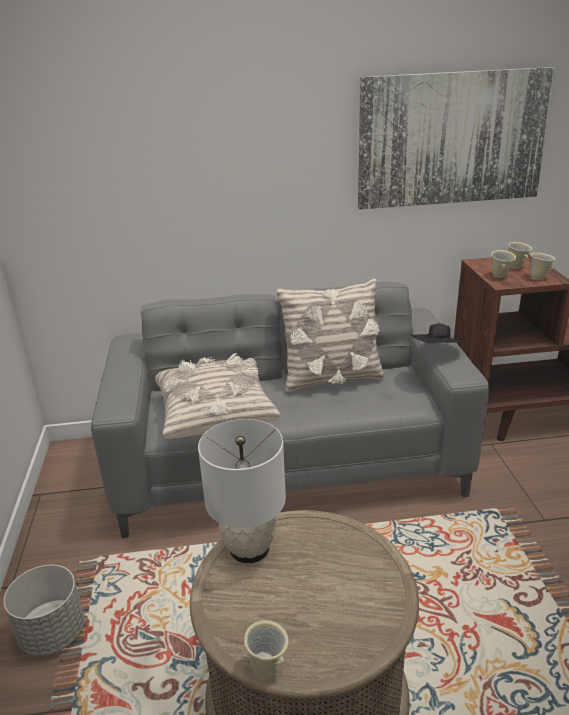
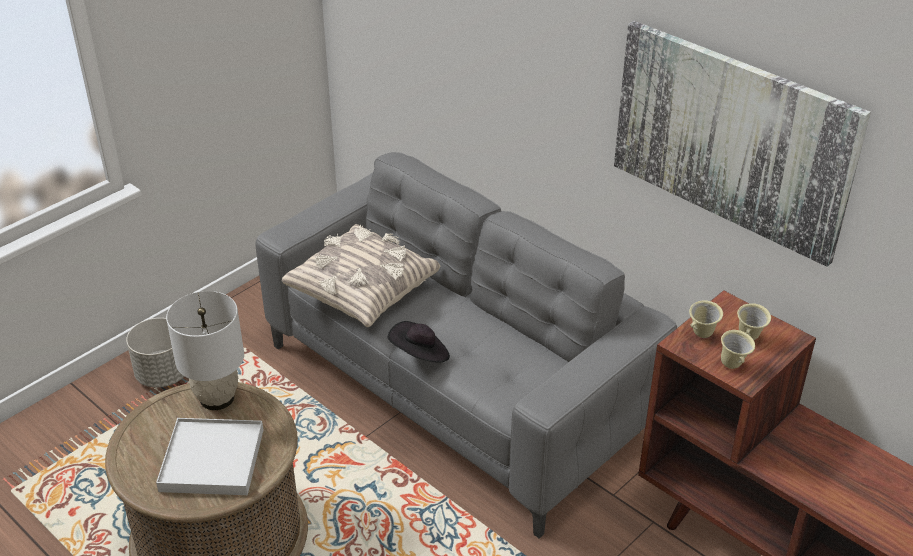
camera: 50 degrees right, 10 degrees up
(268, 666) = (122, 461): beige mug -> none
(332, 379) = (495, 329): beige pillow -> none
(335, 588) = (212, 460): none -> white tray
(437, 352) = (569, 369): black hat -> black hat (420, 355)

